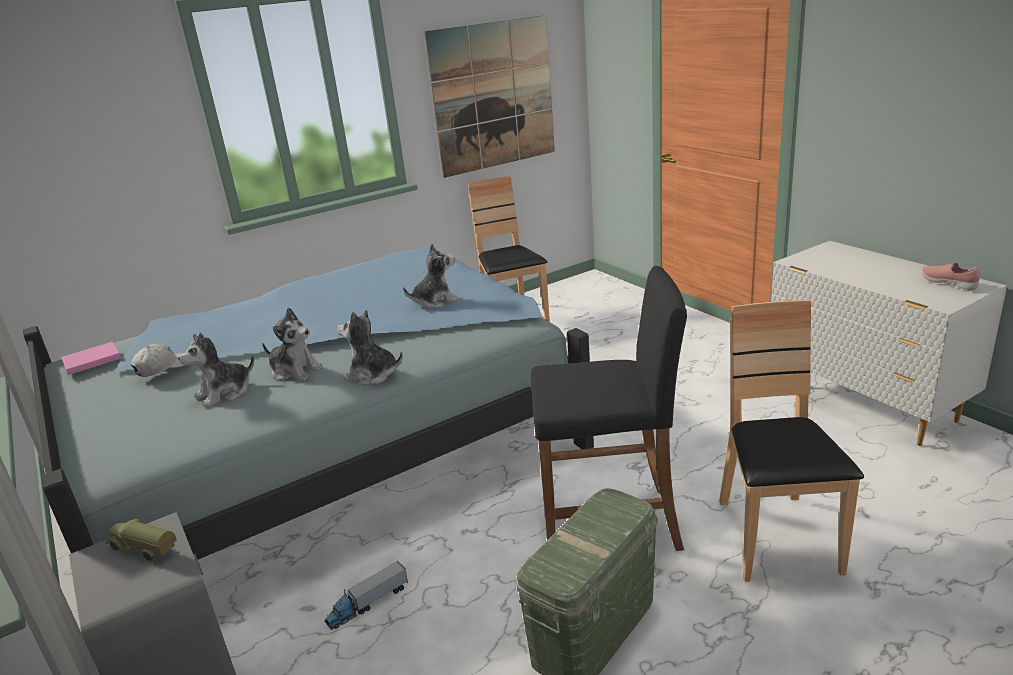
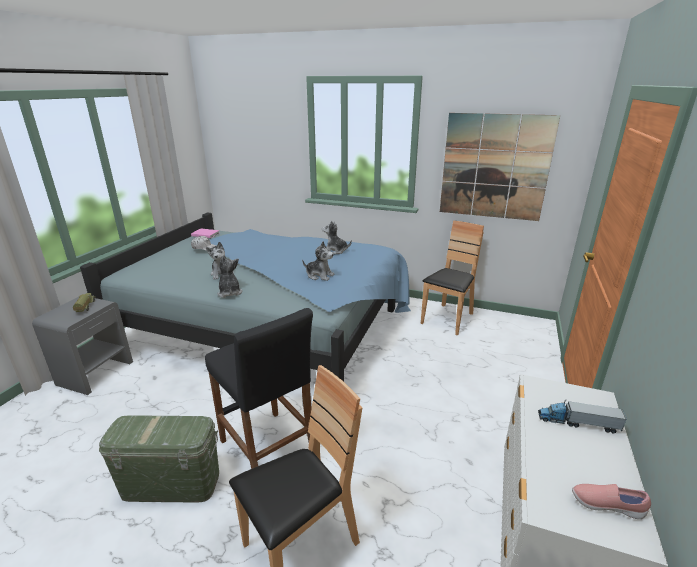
camera: 50 degrees right, 0 degrees up
(224, 393) = (193, 268): plush toy -> plush toy (335, 251)
(368, 604) = (163, 393): toy truck -> toy truck (578, 423)
(948, 283) = (606, 505): pink shoe -> pink shoe turned 90 degrees counterclockwise

